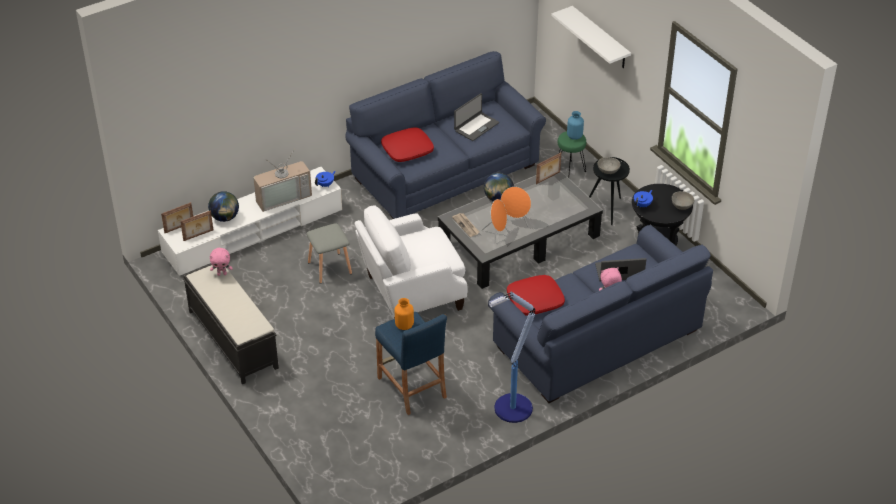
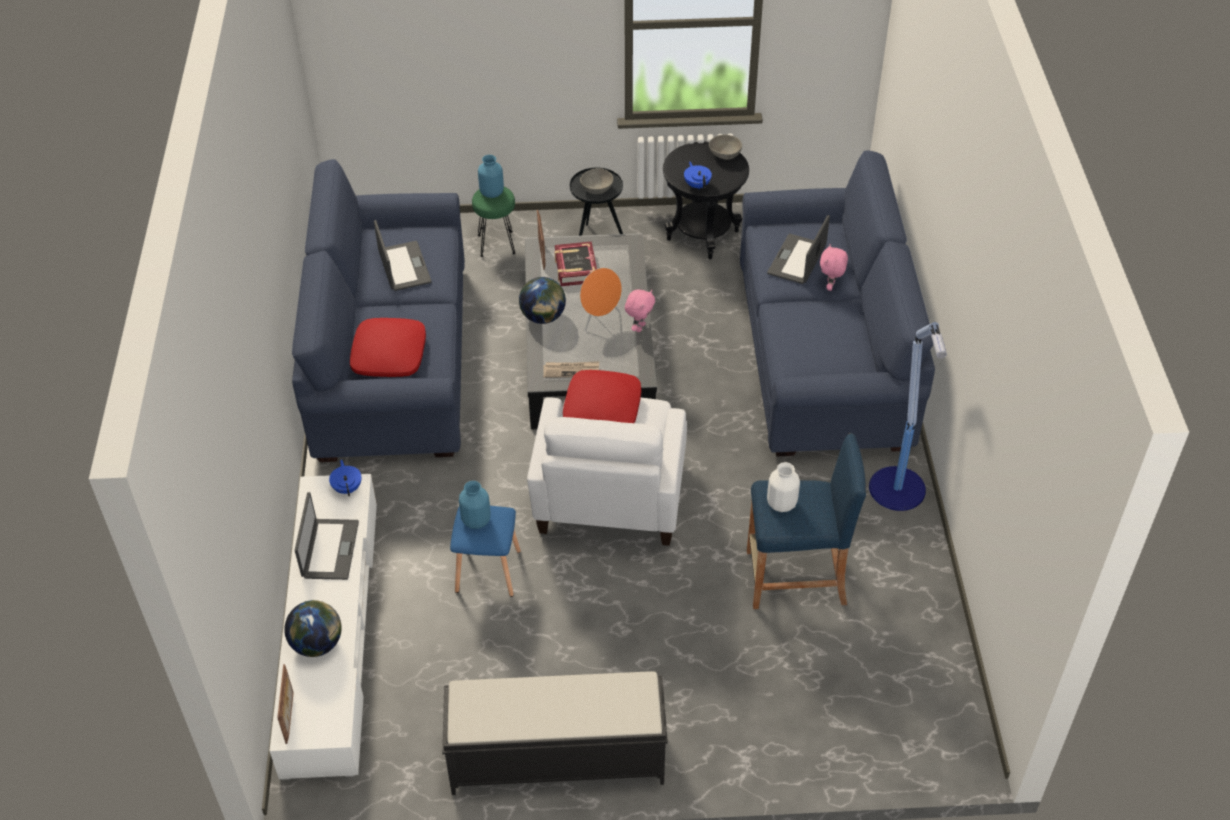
camera: 60 degrees left, 5 degrees up
(198, 235) = (331, 697): picture frame -> none
(222, 274) = (482, 690): pink plush toy -> pink plush toy (639, 327)
(282, 196) = (329, 549): television -> laptop
(328, 231) = (476, 520): none -> blue vase
(329, 267) = (486, 571): grey stool -> blue stool
(404, 325) = (781, 504): orange vase -> white vase
(496, 234) = (612, 348): orange speaker -> none
(535, 301) = (798, 357): red pillow -> red pillow (603, 410)
(548, 195) = (575, 268): none -> book
(600, 38) = (466, 37): white shelf -> none

